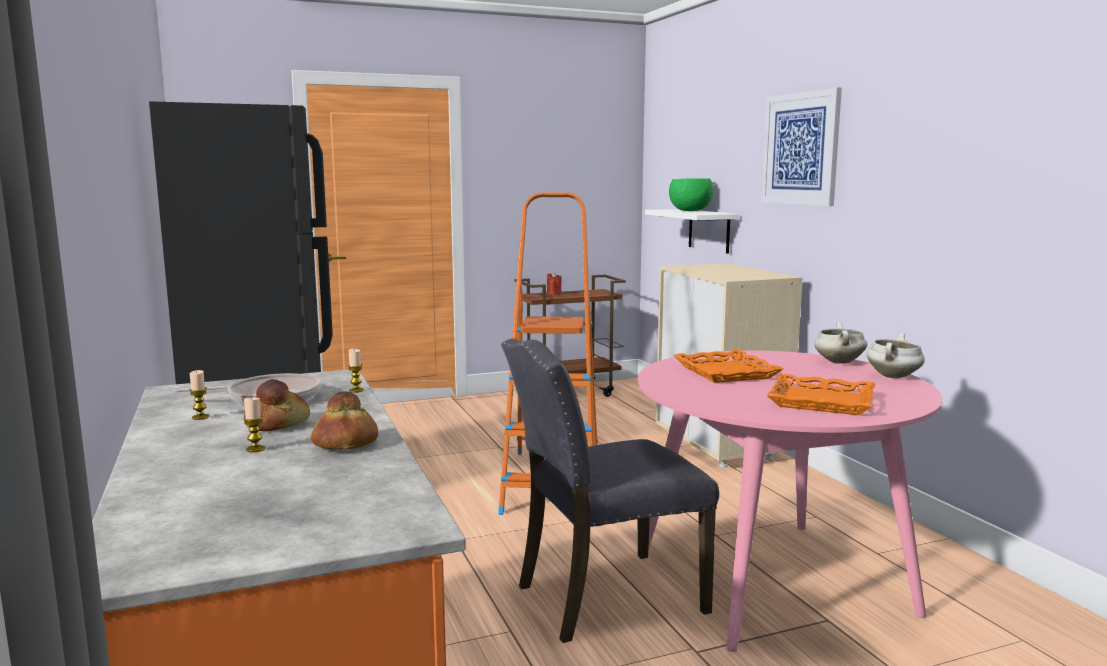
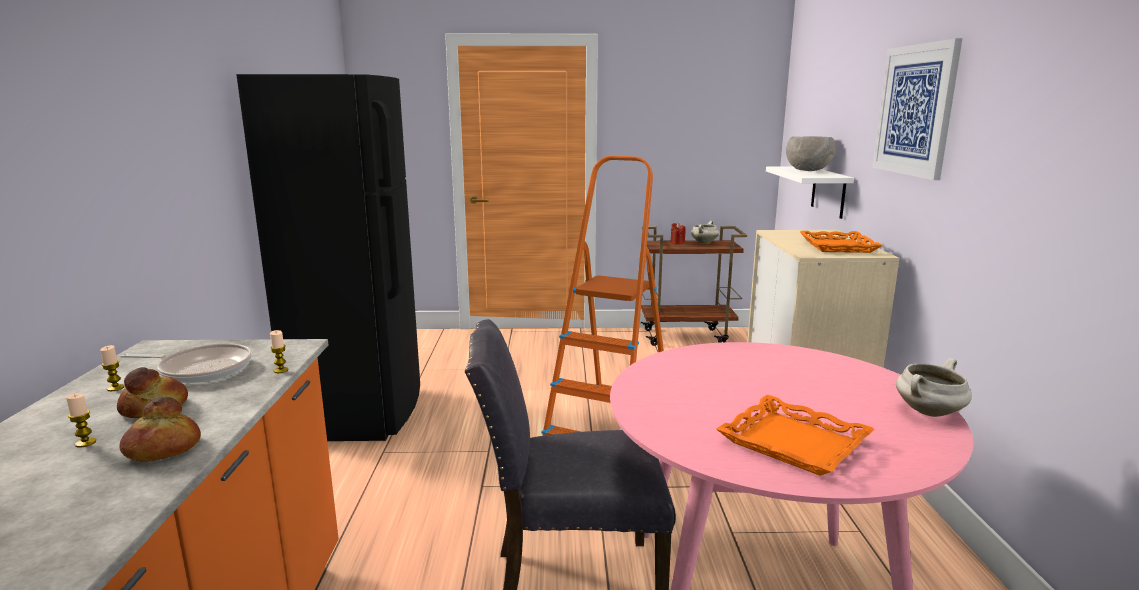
camera: 20 degrees right, 5 degrees up
(690, 211) = (808, 170): green bowl -> grey bowl
(725, 372) = (724, 376): orange tray -> orange tray (837, 246)
(838, 362) = (876, 377): white cooking pot -> white cooking pot (704, 243)

